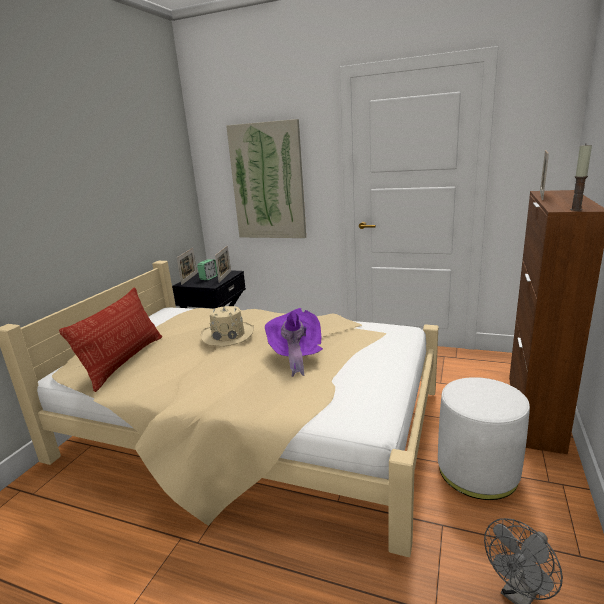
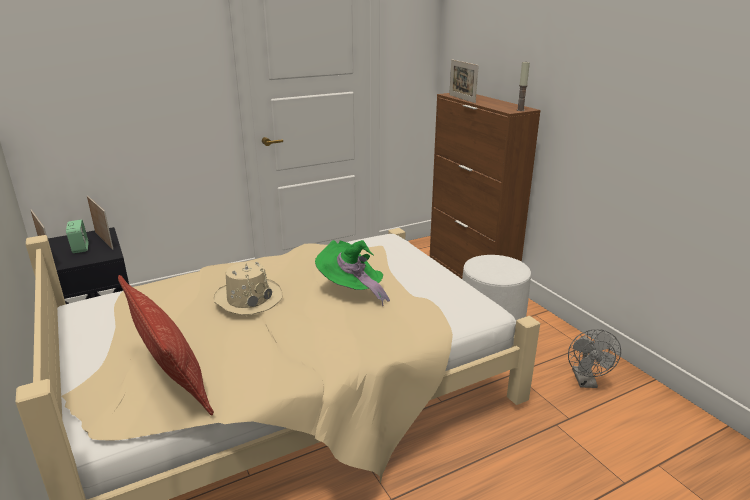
camera: 50 degrees left, 5 degrees up
(268, 182) = (131, 97): picture -> none
(295, 356) = (352, 290): purple hat -> green hat

